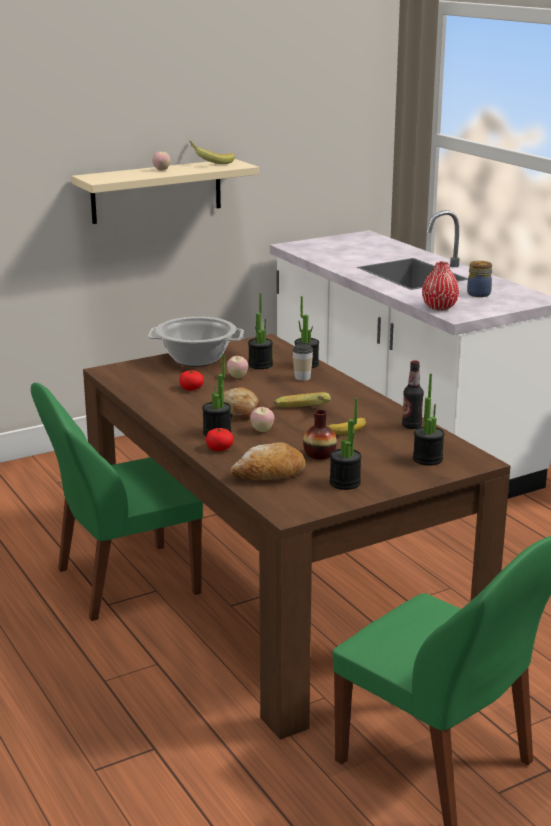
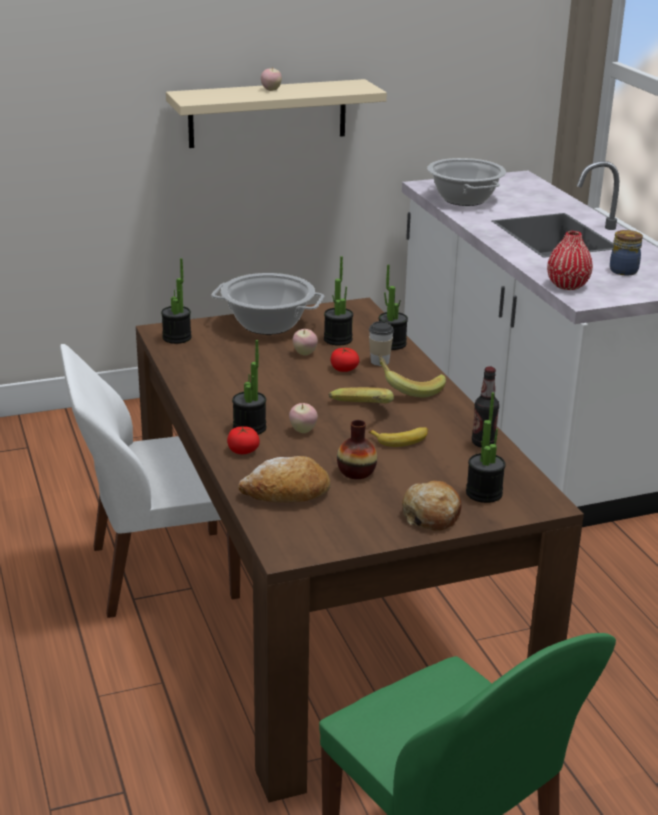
camera: 10 degrees right, 5 degrees up
(123, 582) = (158, 573): green chair -> white chair
(191, 388) = (245, 364): tomato -> tomato (344, 369)
(211, 163) = (334, 83): banana -> banana (409, 388)
(238, 413) = (285, 403): bread -> bread (431, 515)
(327, 253) = (464, 199): none -> cooking pot
(345, 483) = (370, 516): potted plant -> potted plant (177, 338)

